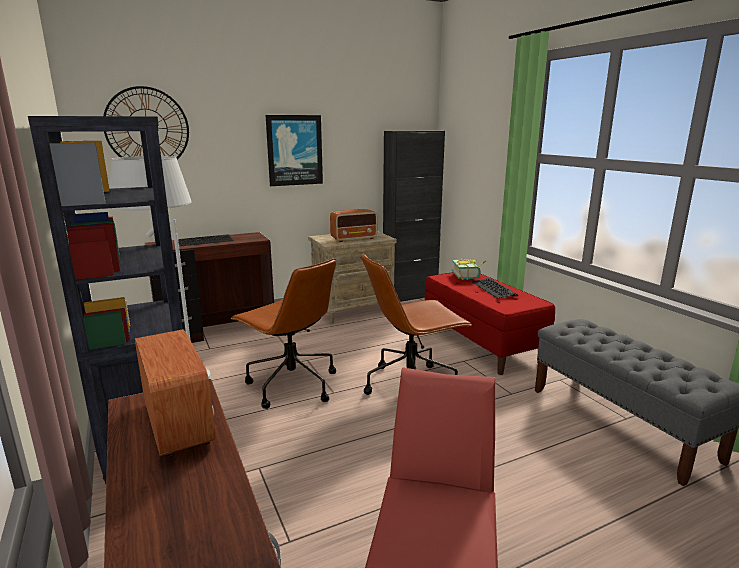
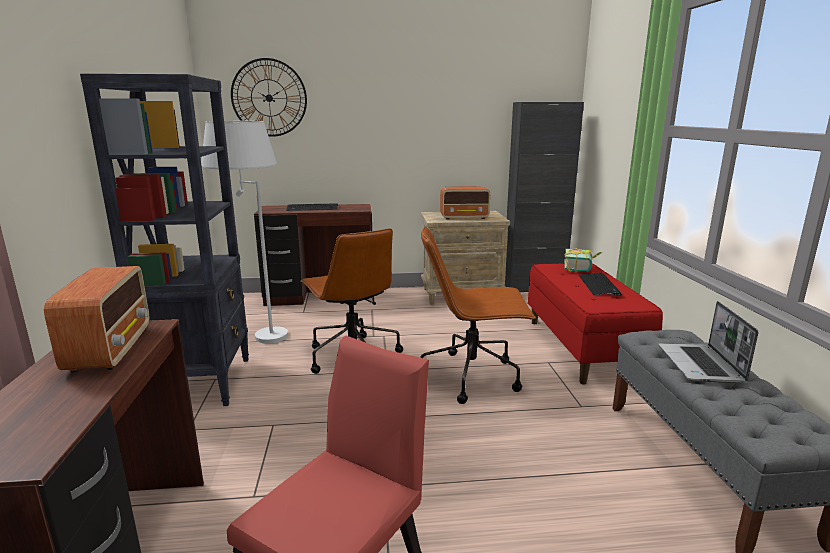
camera: 20 degrees right, 0 degrees up
(294, 150) = (411, 122): picture -> none
(614, 345) = (701, 365): none -> laptop

